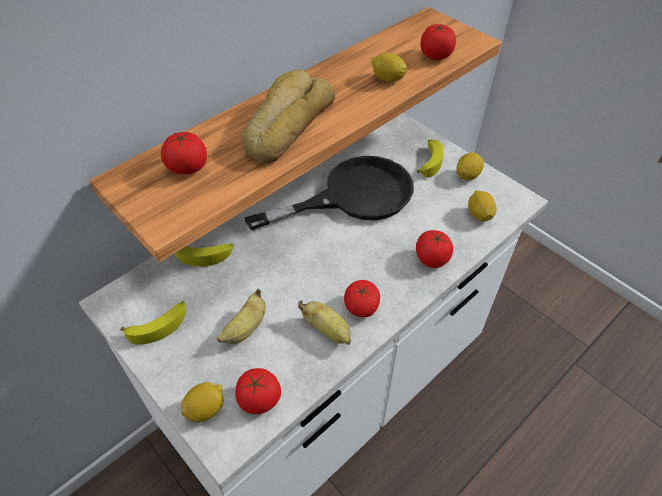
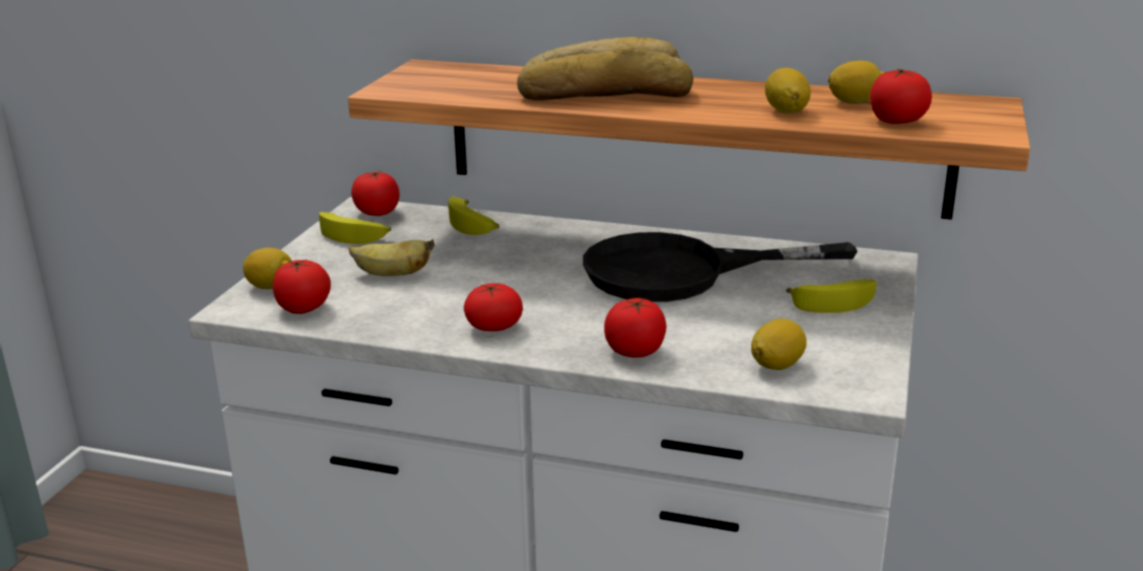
camera: 60 degrees right, 25 degrees down
(187, 167) = (475, 79): tomato -> tomato (377, 212)
(328, 330) = (434, 317): banana -> none
(353, 196) = (681, 272): black frying pan -> black frying pan turned 135 degrees clockwise
(467, 175) = (853, 336): lemon -> lemon (854, 102)

